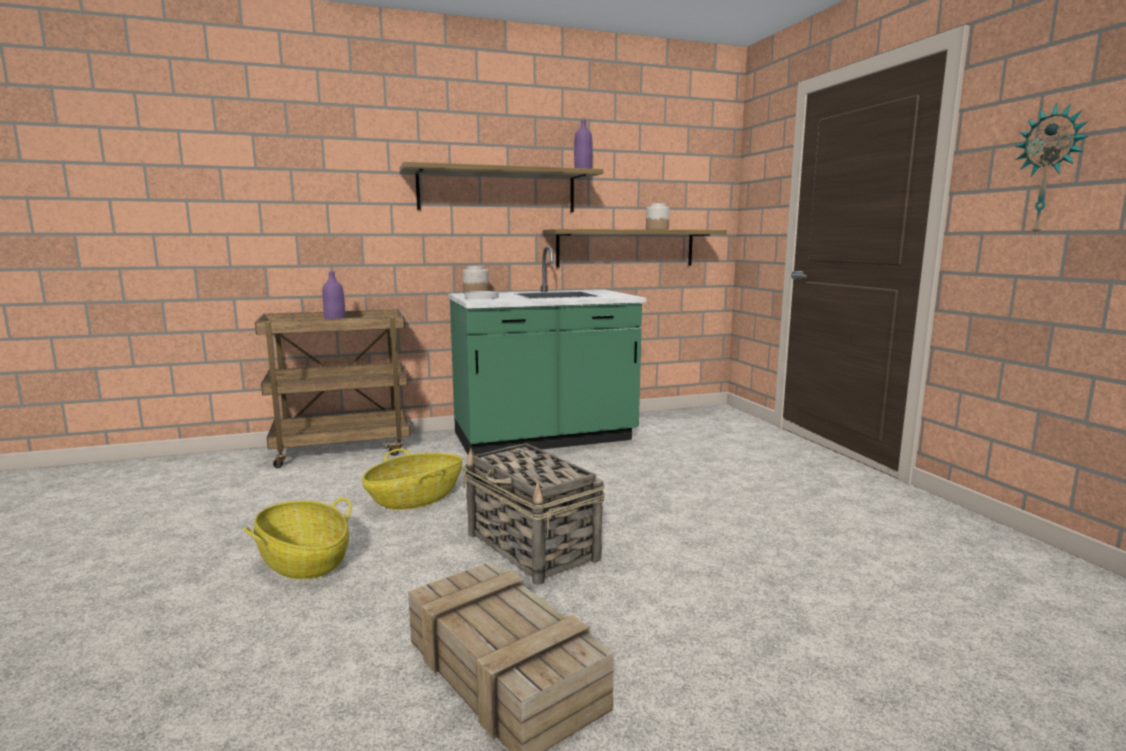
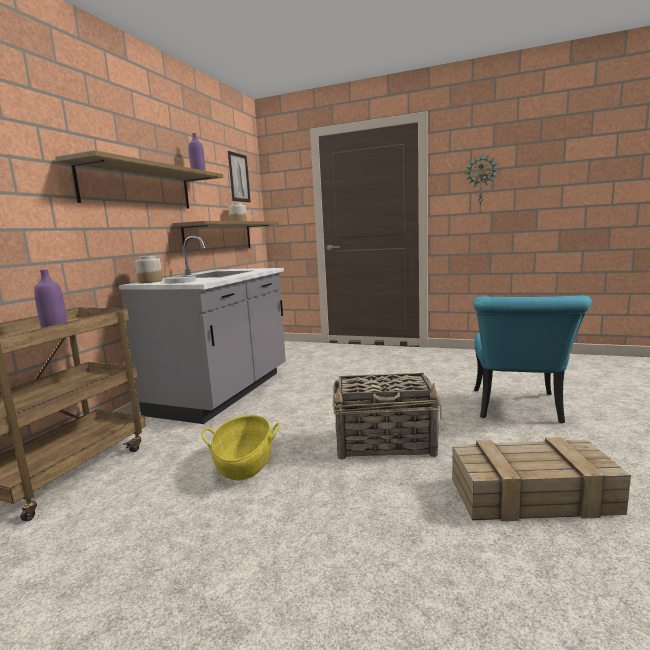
camera: 50 degrees left, 0 degrees up
(304, 561) = (289, 545): basket -> none
(544, 438) = (223, 392): green counter -> grey counter
(684, 167) = (239, 177): none -> picture
(773, 612) = (518, 410): none -> turquoise chair

